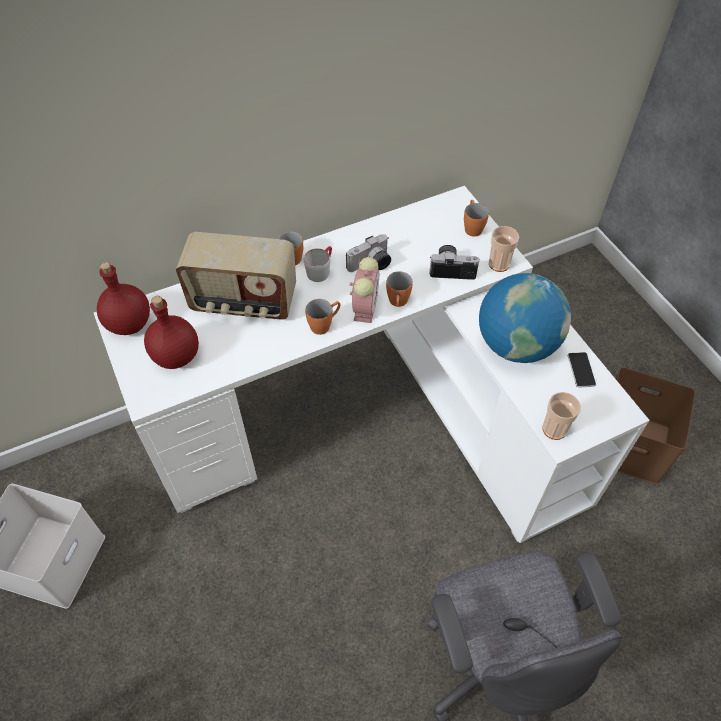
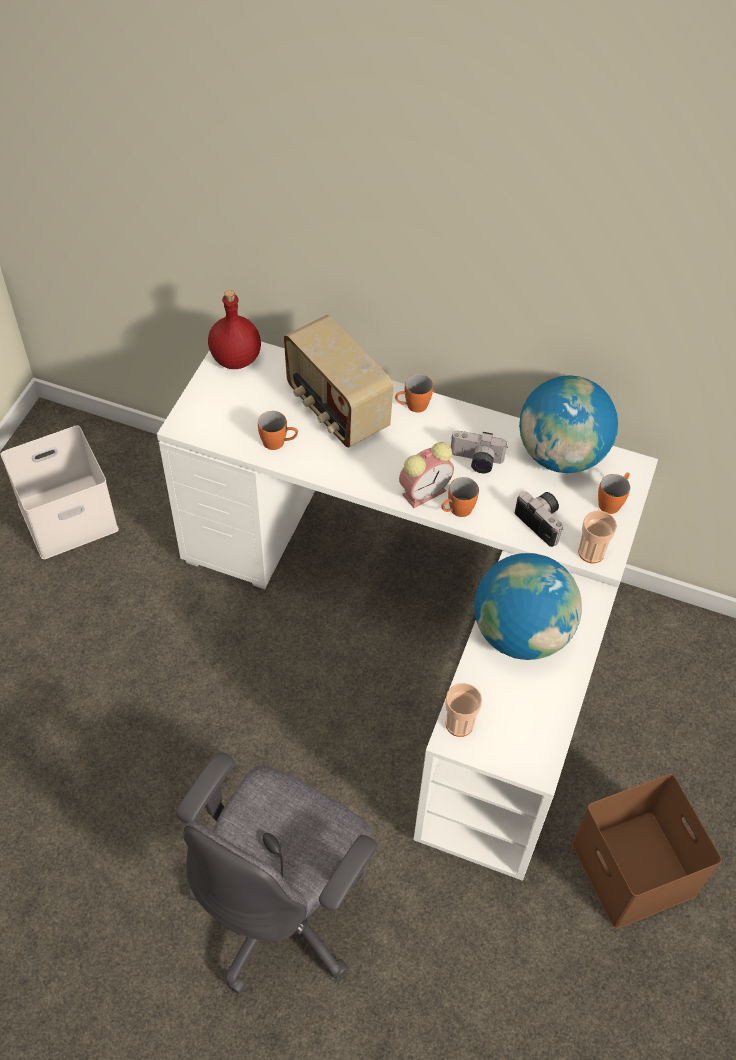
camera: 45 degrees right, 0 degrees up
(176, 357) = (238, 412): red bottle -> none
(321, 270) = (428, 432): grey mug -> none
(324, 324) = (375, 478): orange mug -> orange mug (279, 443)
(413, 223) = (561, 455): none -> globe
(581, 370) = (550, 703): phone -> none

